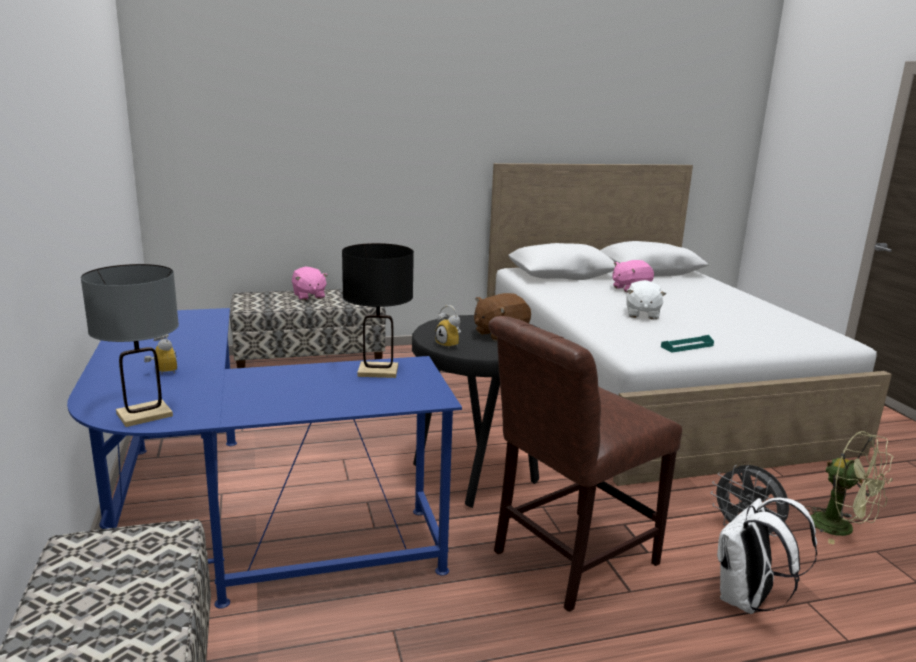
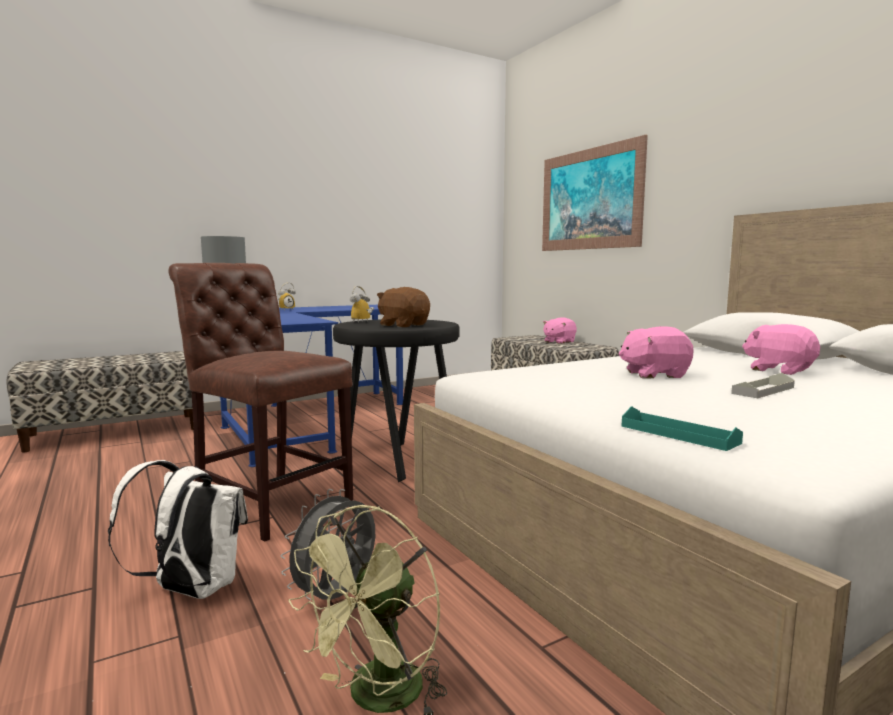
camera: 75 degrees right, 10 degrees down
(314, 126) = (589, 199): none -> picture
(378, 371) = (299, 319): black table lamp -> none
(642, 314) = (654, 374): white plush toy -> pink plush toy
(687, 346) = (541, 387): turquoise tray -> turquoise tray (678, 434)
(694, 307) = (763, 390): none -> grey tray

